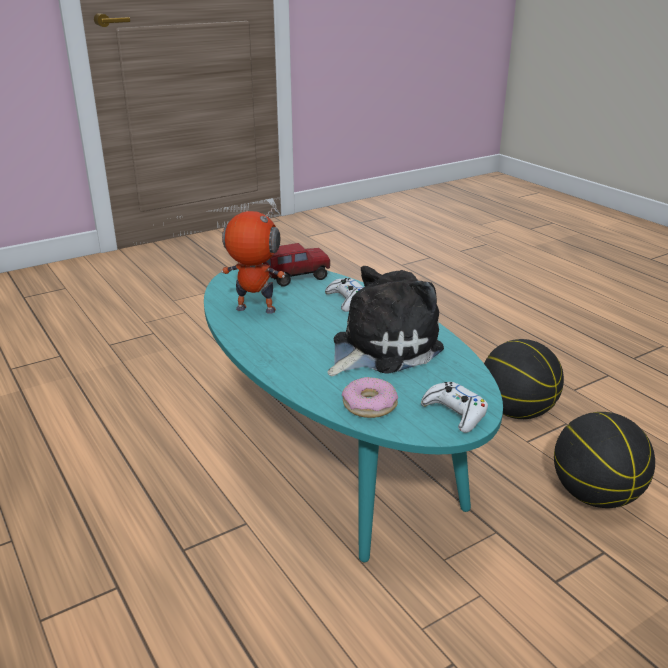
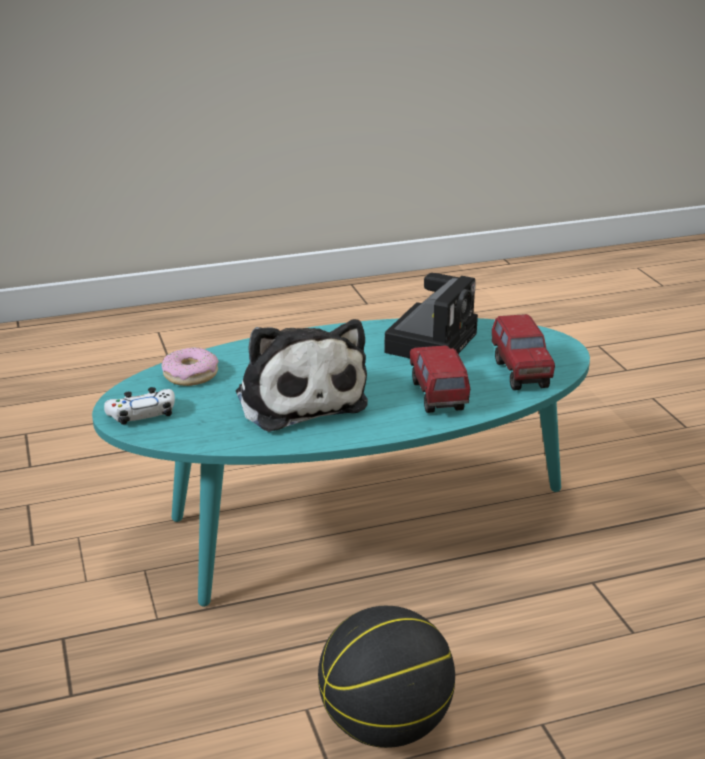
camera: 105 degrees right, 0 degrees up
(255, 310) = (432, 341): toy robot -> camera
(347, 300) = (437, 397): white game controller -> toy truck
(595, 496) = (160, 731): basketball -> none

